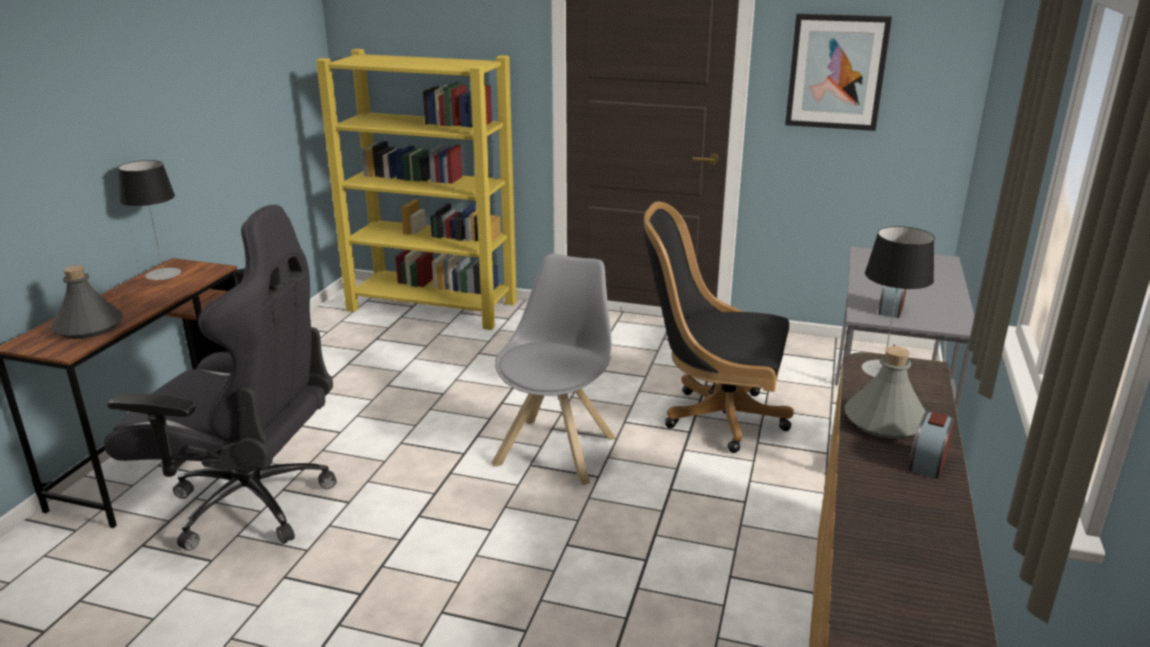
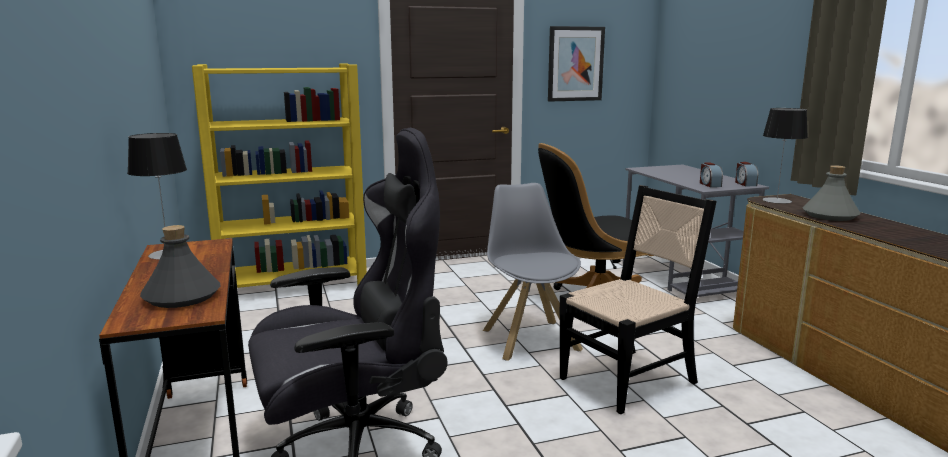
camera: 35 degrees left, 10 degrees down
(575, 541) = (627, 380): none -> chair
(927, 462) = (883, 223): alarm clock -> alarm clock (745, 184)

